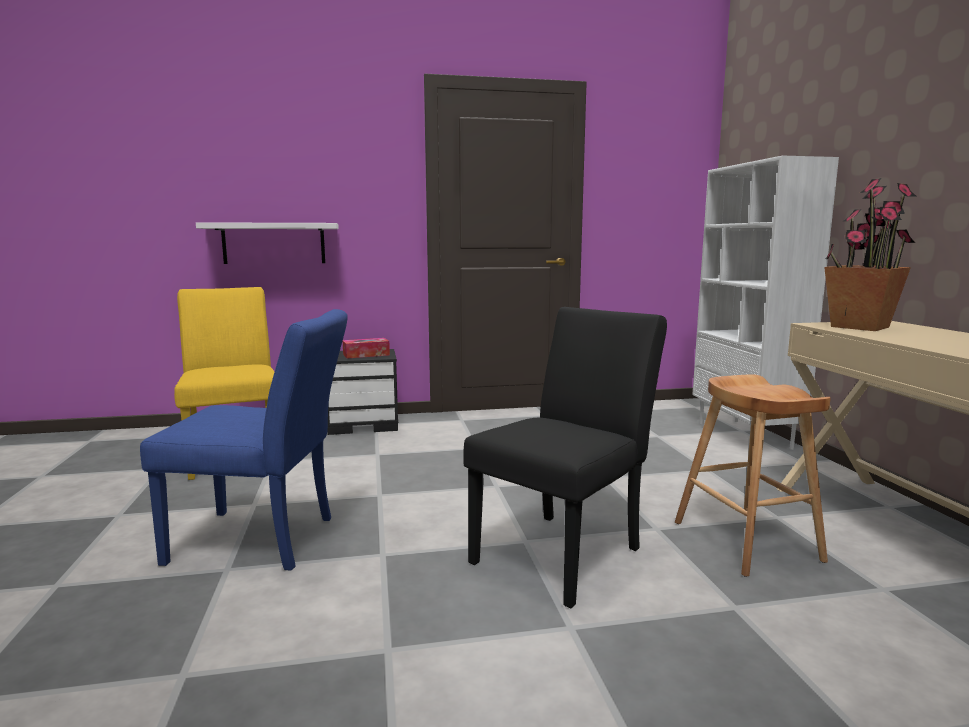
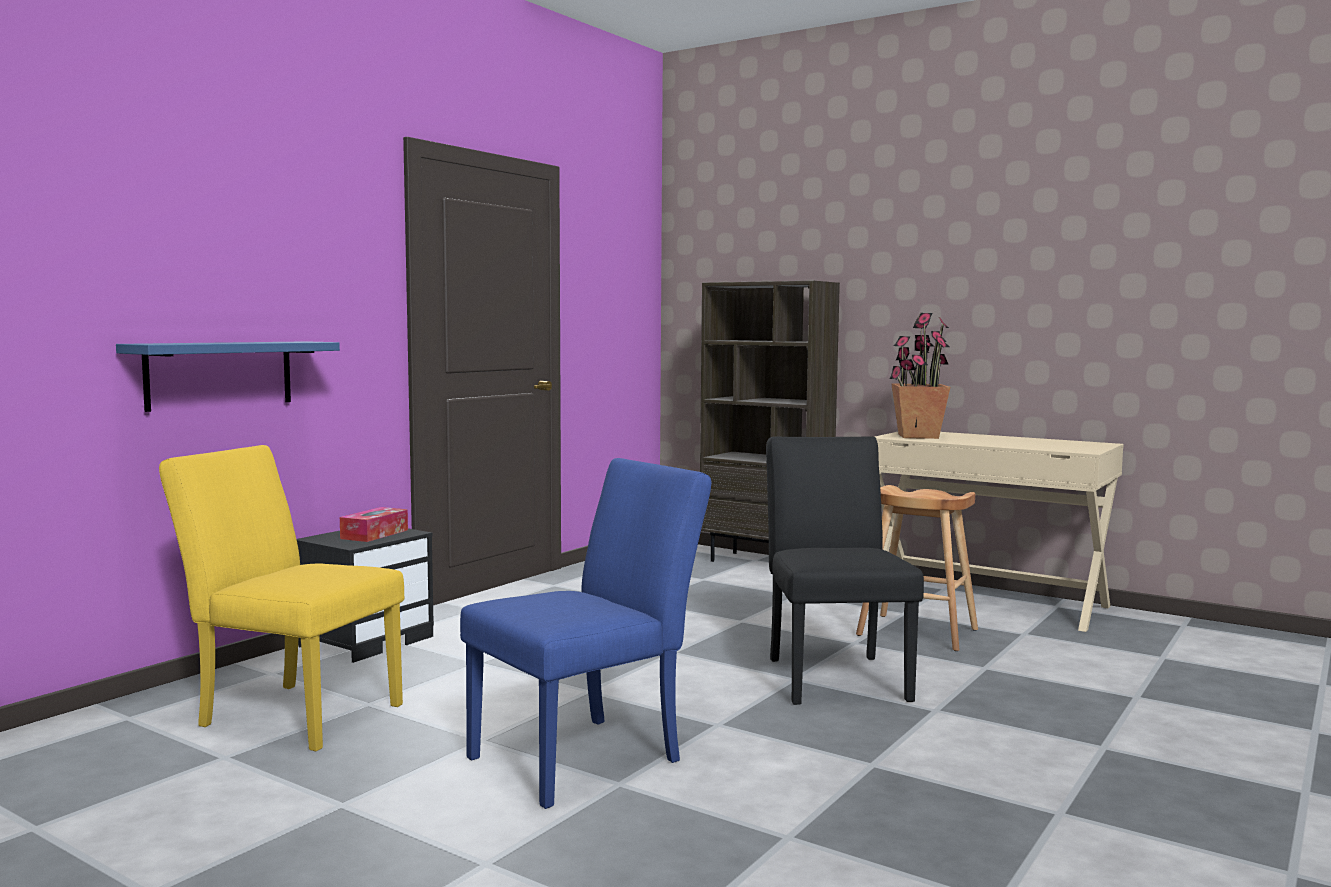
camera: 45 degrees left, 5 degrees down
(274, 243) = (220, 374): white shelf -> blue shelf
(745, 435) = (766, 563): white bookcase -> brown bookcase

